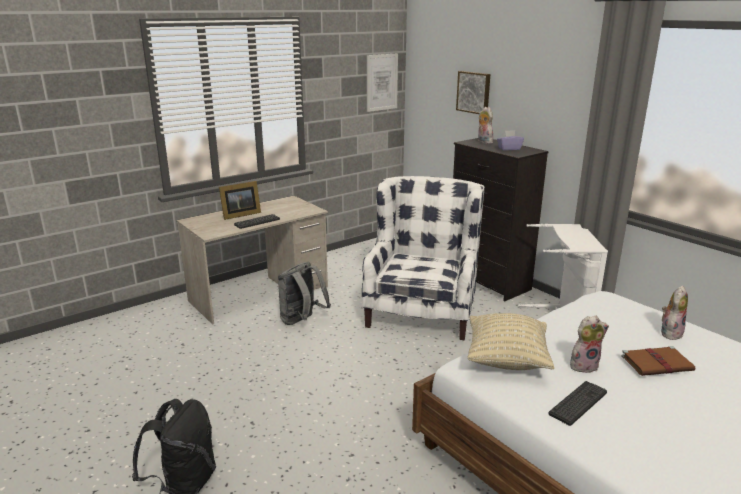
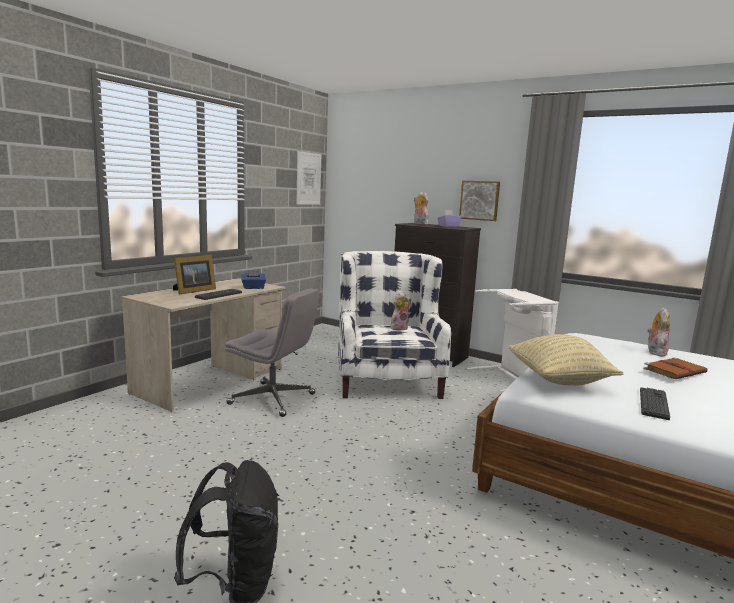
camera: 20 degrees left, 10 degrees down
(296, 212) = (253, 288): none -> blue tissue box
(302, 321) = (273, 399): grey backpack -> grey office chair
(474, 92) = (401, 184): picture -> picture (479, 200)
(584, 365) = (623, 378): plush toy -> plush toy (399, 328)

